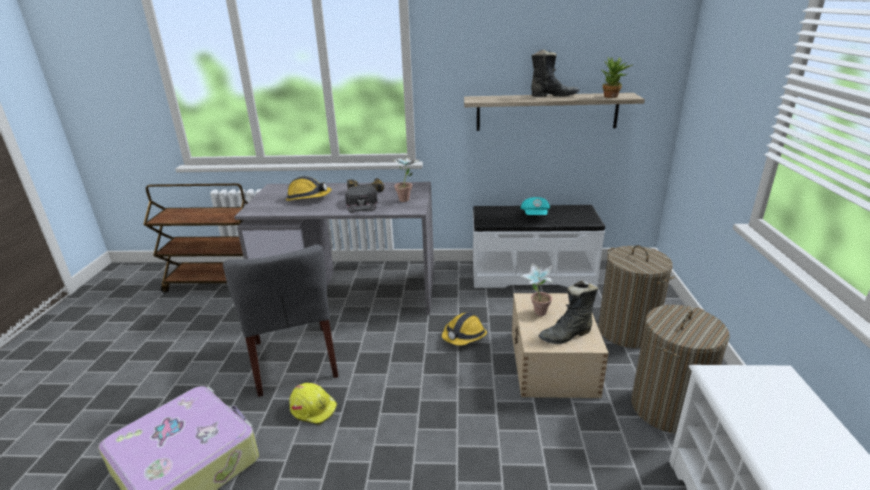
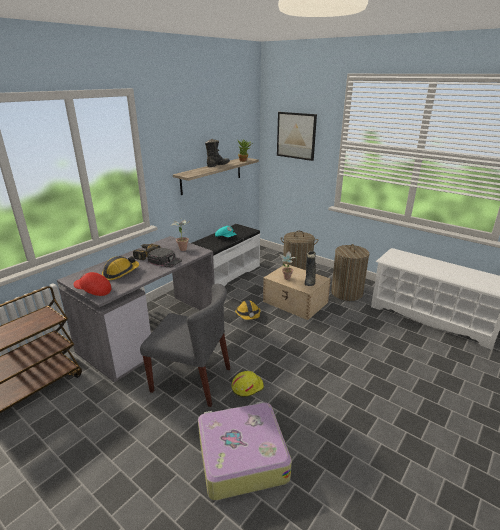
camera: 55 degrees left, 0 degrees up
(258, 204) = (93, 291): none -> red cap
(730, 60) = (296, 135): none -> picture

